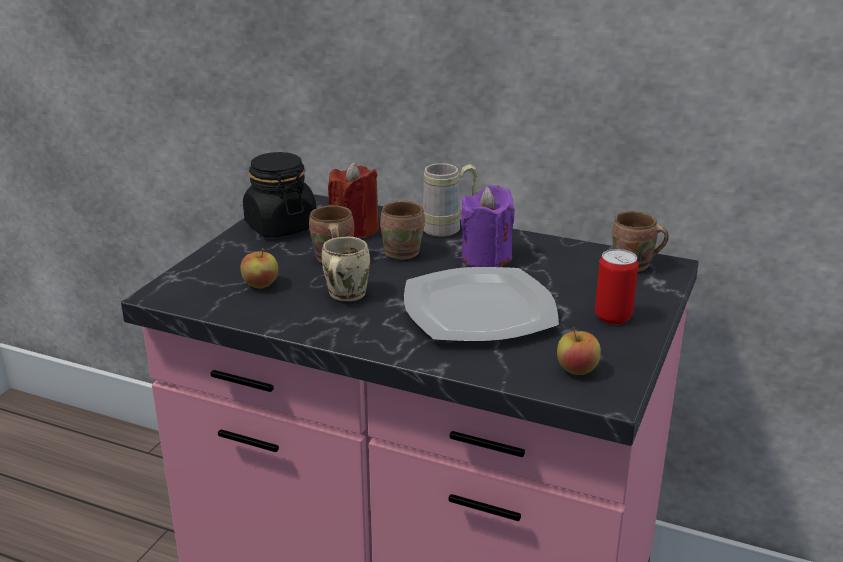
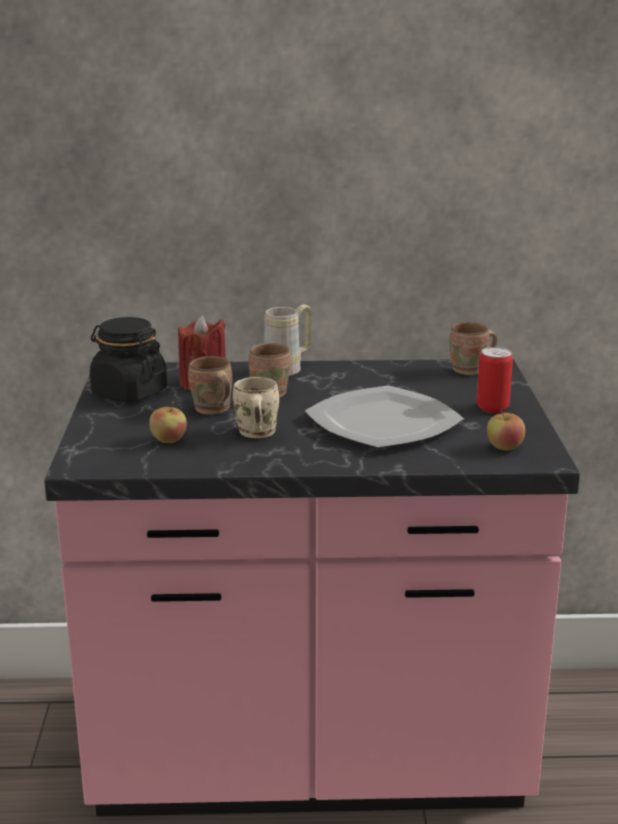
camera: 25 degrees left, 5 degrees down
(486, 257) = (346, 385): purple candle -> none

